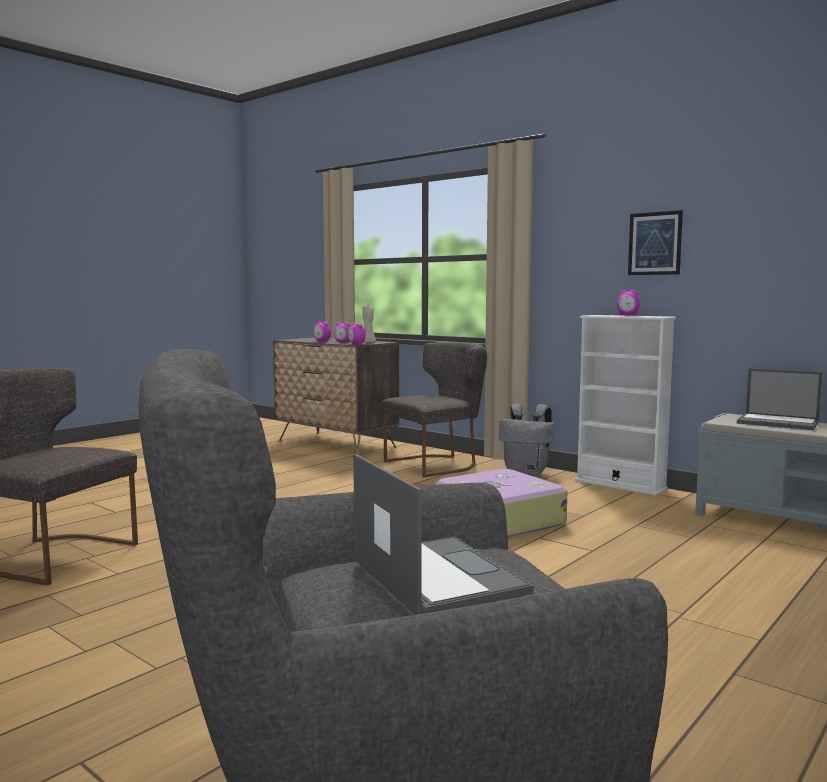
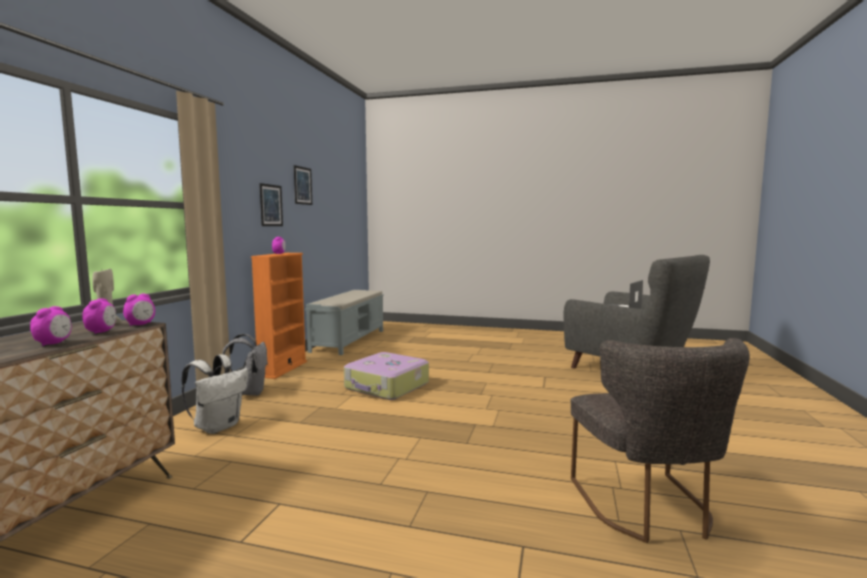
camera: 115 degrees left, 0 degrees up
(437, 464) = (218, 426): grey chair -> white backpack
(620, 485) = (283, 369): white bookcase -> orange bookcase
(755, 198) = (302, 185): none -> picture
(779, 422) = (336, 299): laptop -> none

